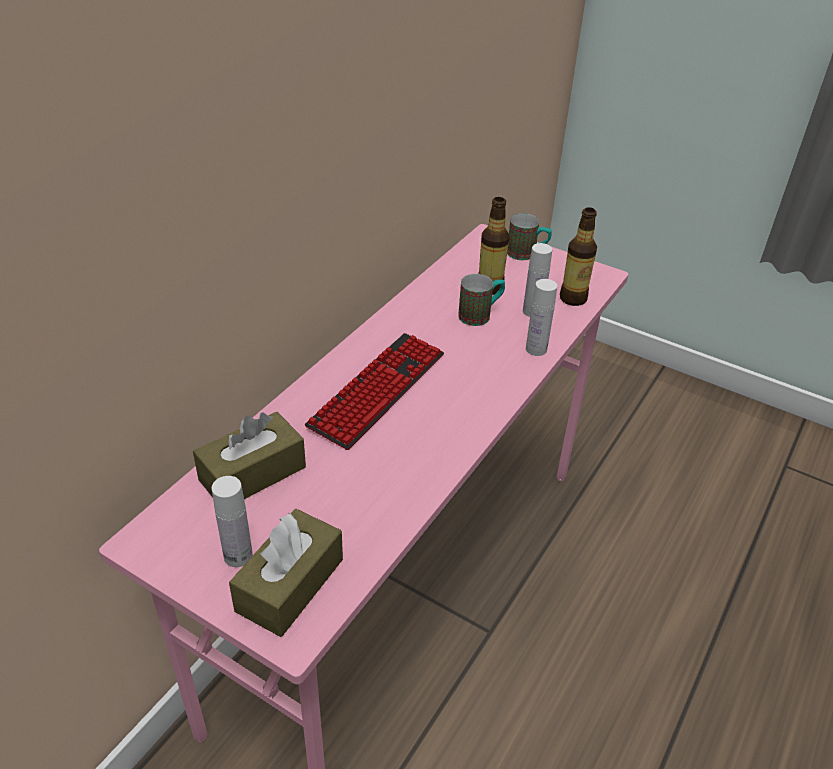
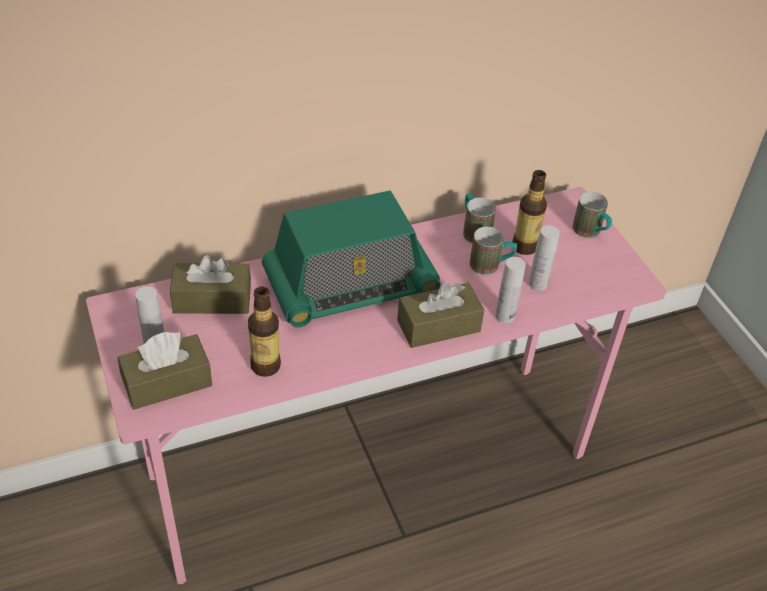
camera: 35 degrees right, 5 degrees up
(378, 390) = (350, 285): keyboard -> radio
(435, 293) = (473, 230): none -> mug
(493, 385) = (438, 326): none -> brown tissue box
(573, 298) = (586, 290): bottle -> bottle (265, 366)

